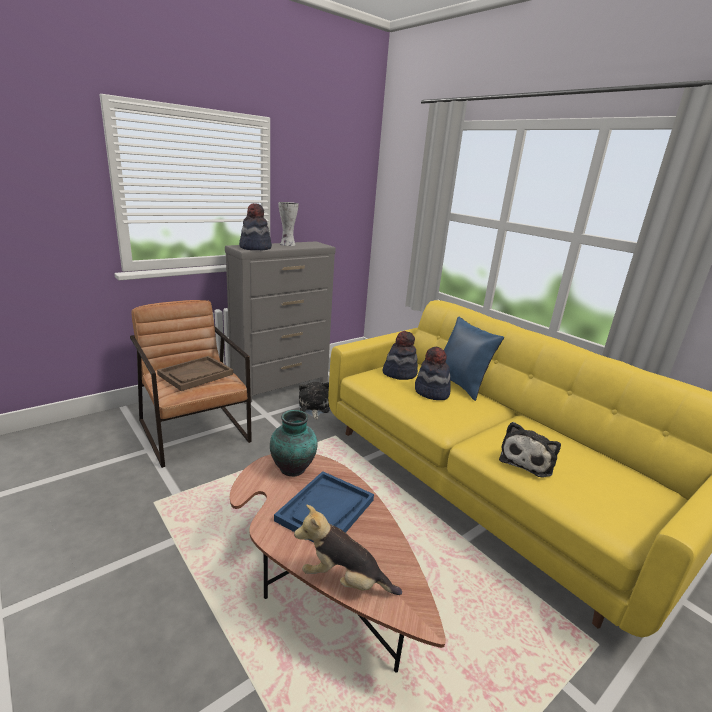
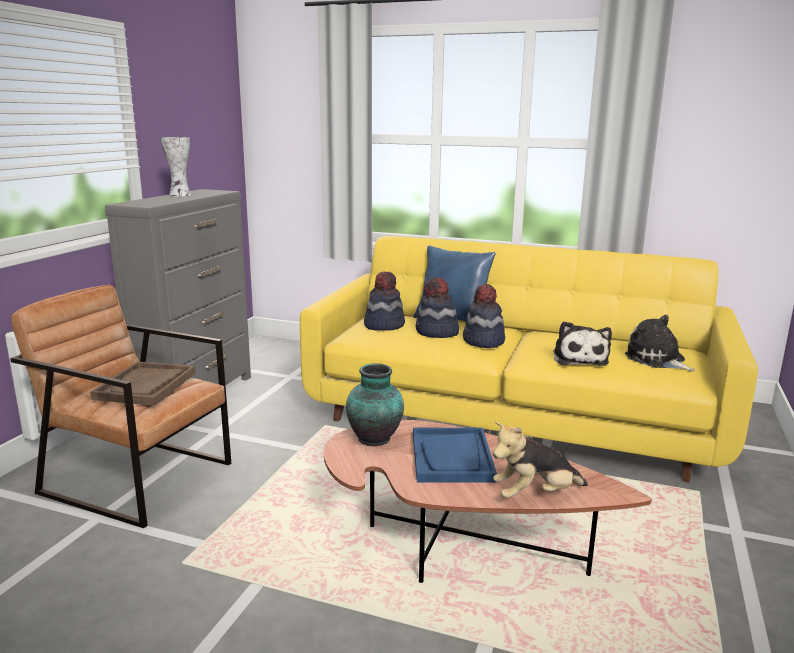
camera: 30 degrees left, 5 degrees down
(255, 248) = (152, 202): hat -> hat (483, 341)
(314, 407) = (266, 407): plush toy -> plush toy (657, 360)

